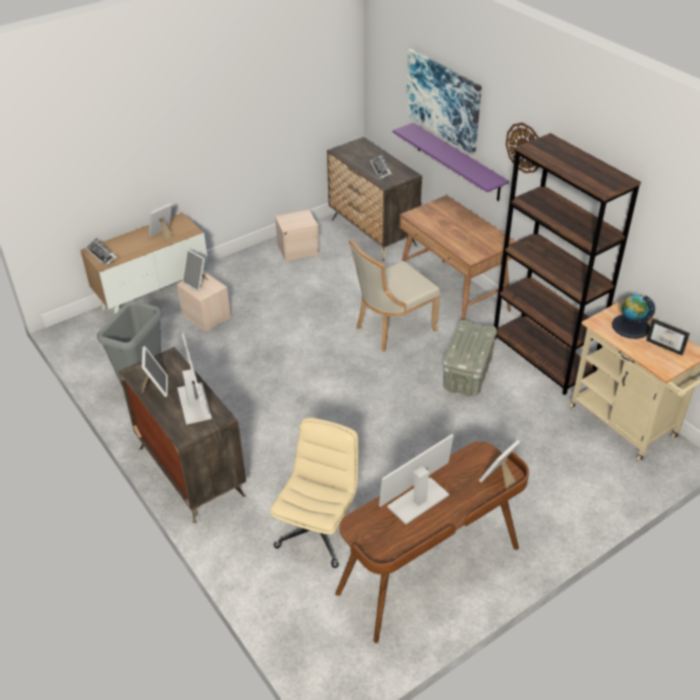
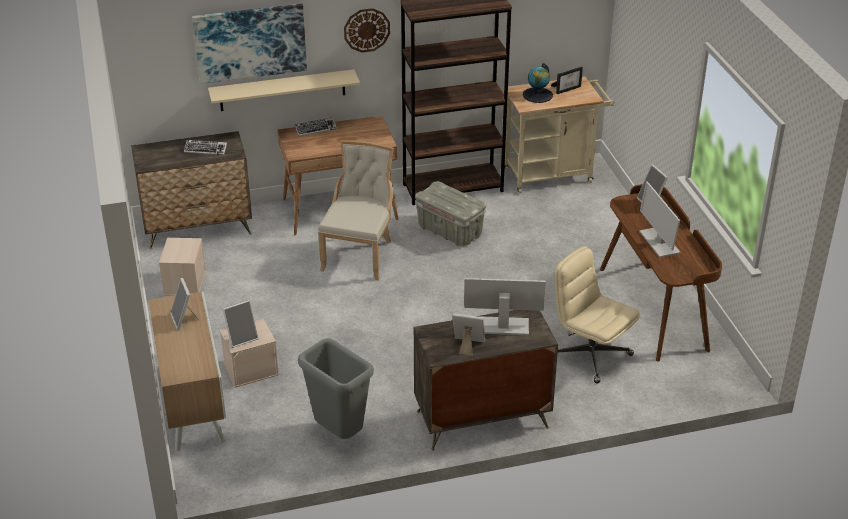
camera: 70 degrees left, 5 degrees down
(102, 255) = (187, 370): keyboard -> keyboard (315, 129)
(392, 328) = (360, 255): beige chair -> beige chair turned 150 degrees counterclockwise
(458, 162) = (282, 90): purple shelf -> beige shelf

